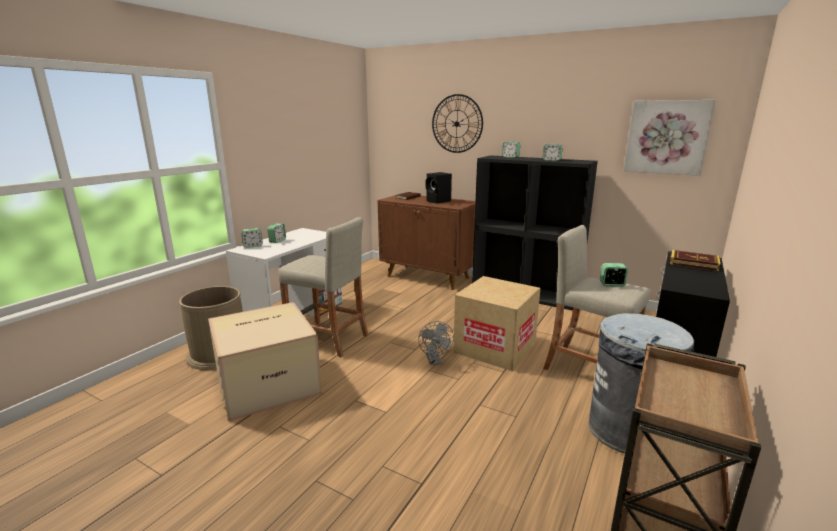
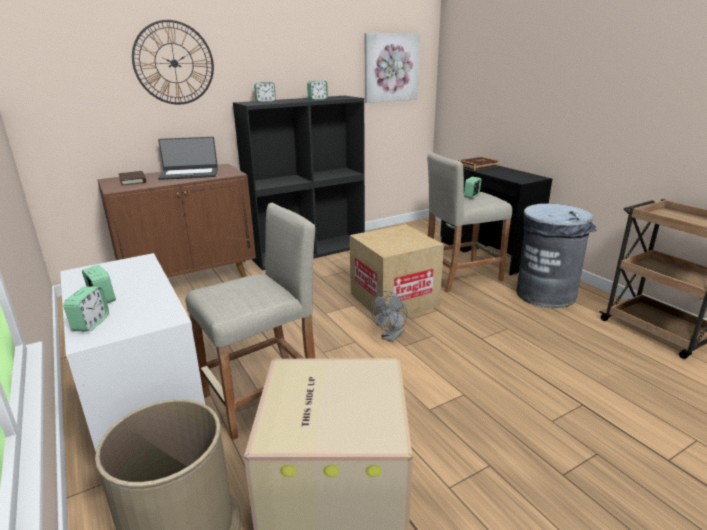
camera: 60 degrees left, 5 degrees up
(435, 361) = (390, 337): grey fan -> grey fan turned 105 degrees clockwise
(439, 201) = (189, 174): black speaker -> laptop

